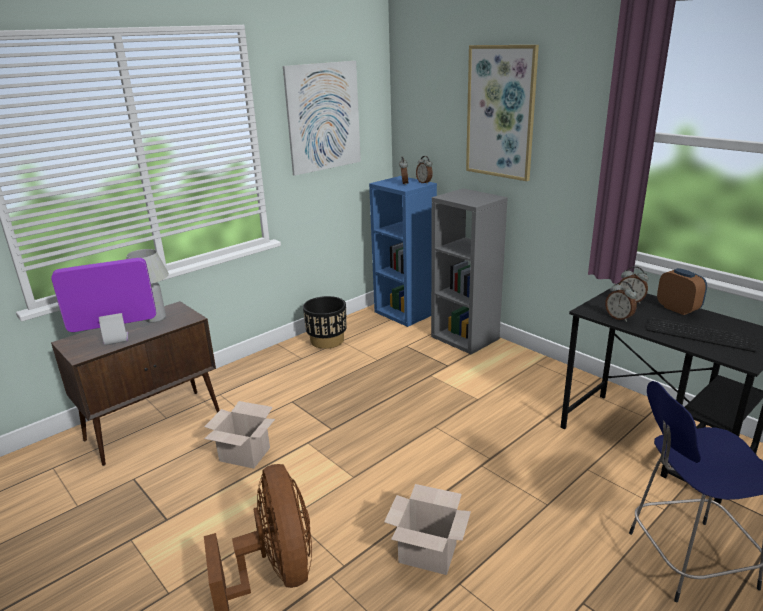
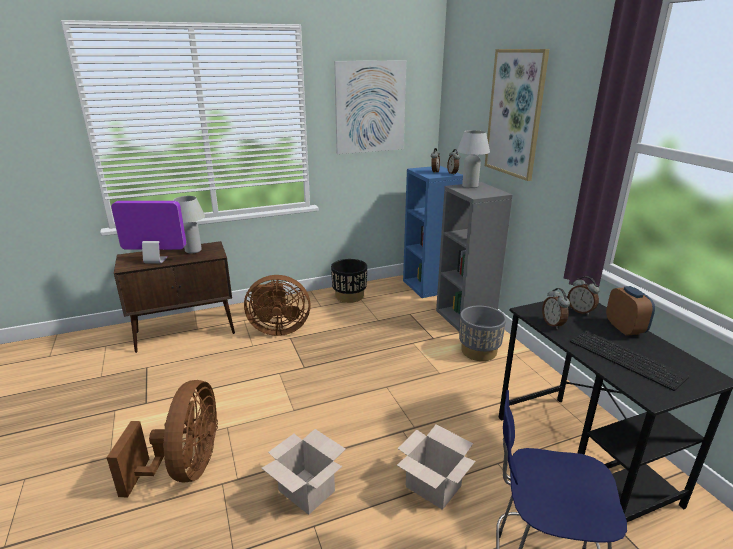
camera: 20 degrees right, 0 degrees up
(243, 455) = (228, 370): cardboard box -> cardboard box (431, 486)
(270, 395) = (278, 329): none -> brown fan
(458, 194) = (470, 186): none -> white table lamp
(501, 368) = (479, 351): none -> grey planter

